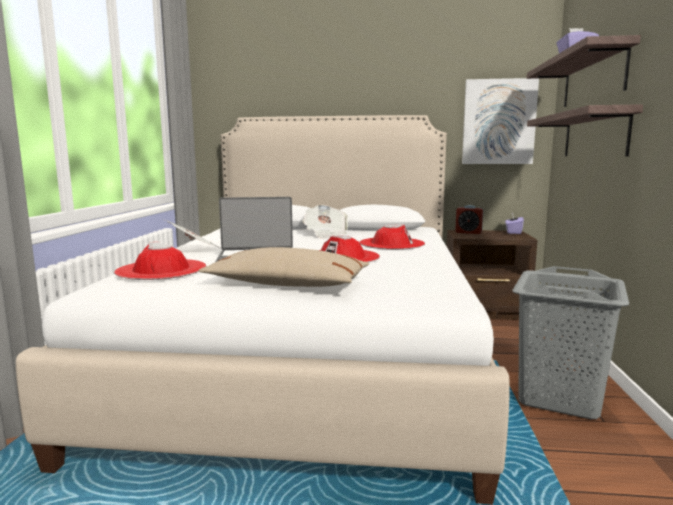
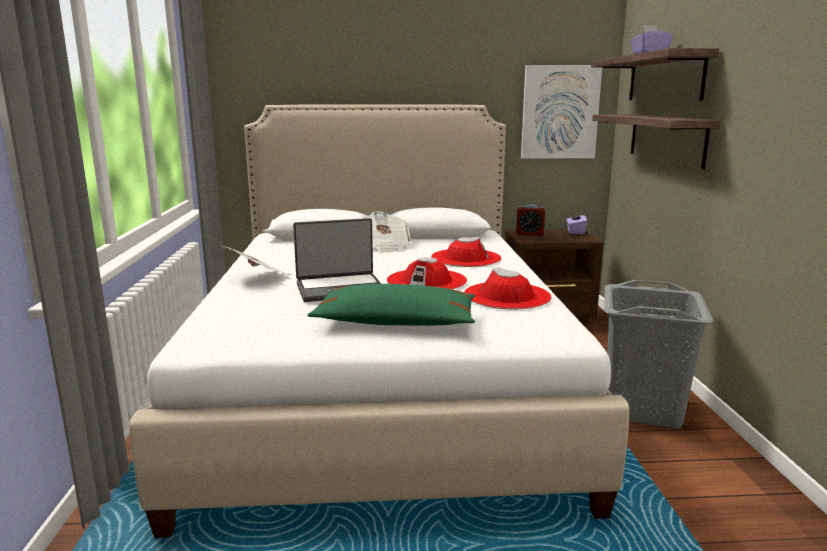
camera: 10 degrees left, 5 degrees up
(161, 270) = (248, 310): red hat -> red hat (507, 296)
(287, 284) = (395, 322): beige pillow -> green pillow

